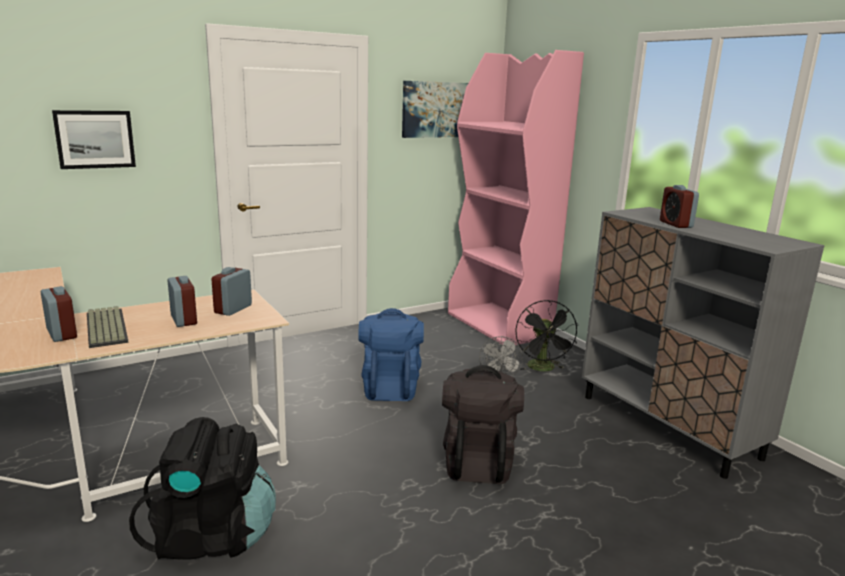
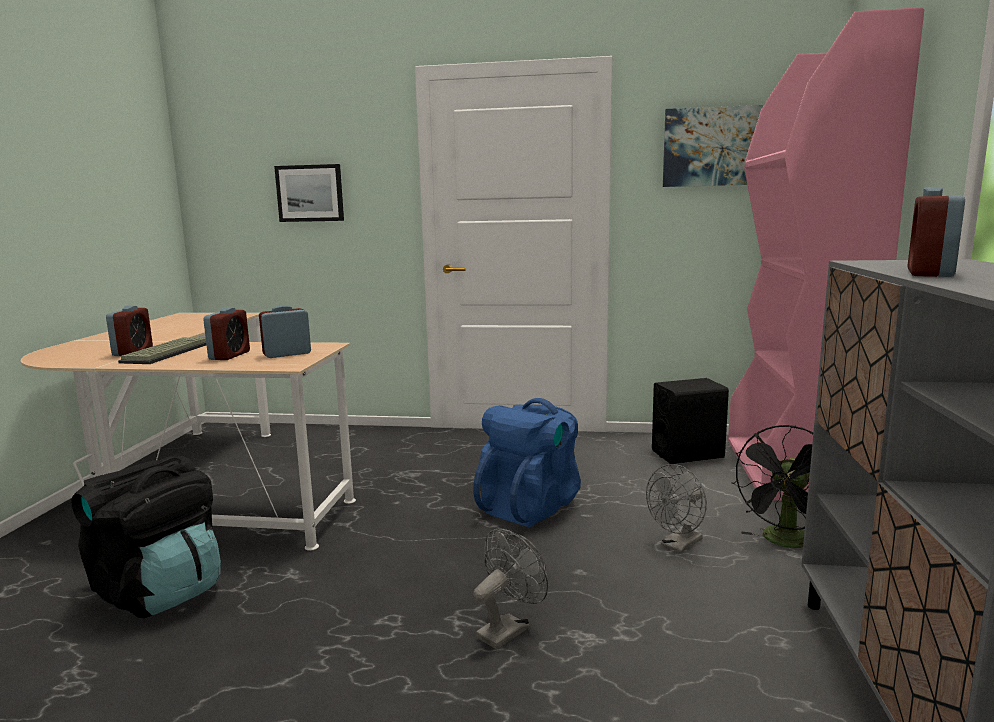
camera: 40 degrees right, 5 degrees down
(435, 327) = (687, 454): none -> black speaker
(477, 461) = (508, 629): black backpack -> grey fan

